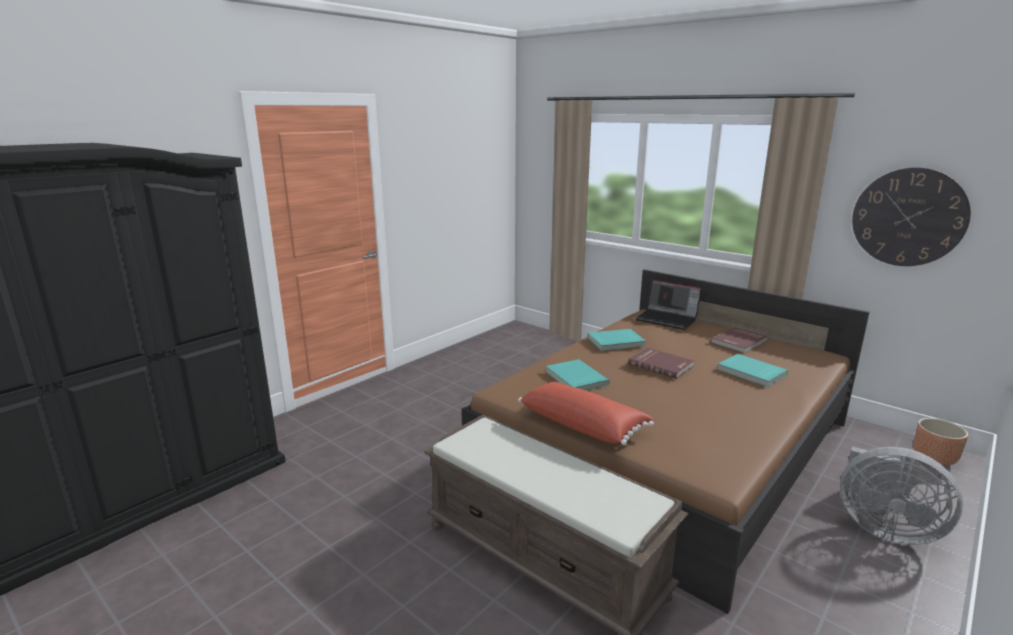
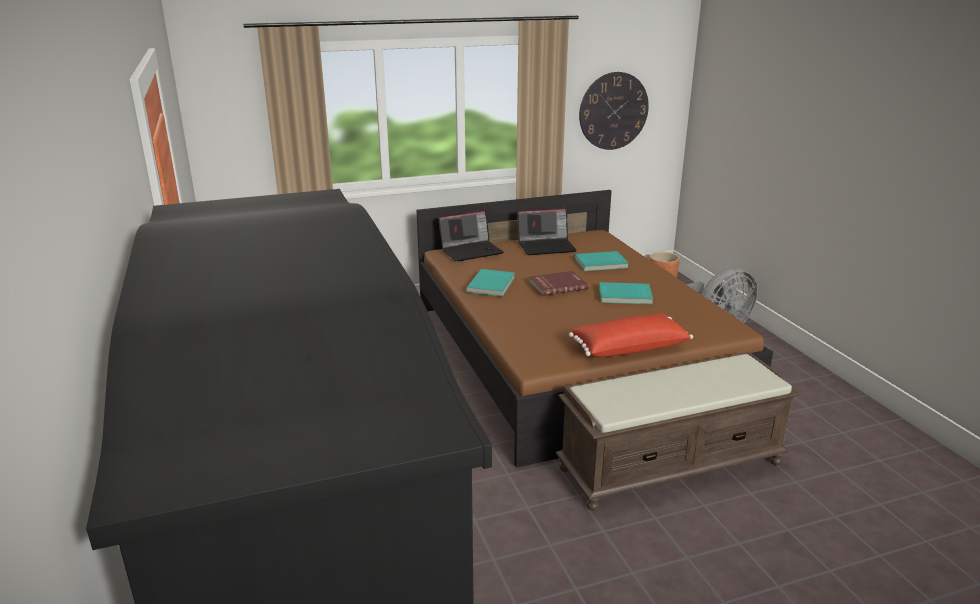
camera: 60 degrees left, 5 degrees up
(575, 378) = (545, 324): turquoise book -> turquoise book (625, 296)
(740, 342) = (547, 246): red book -> laptop

